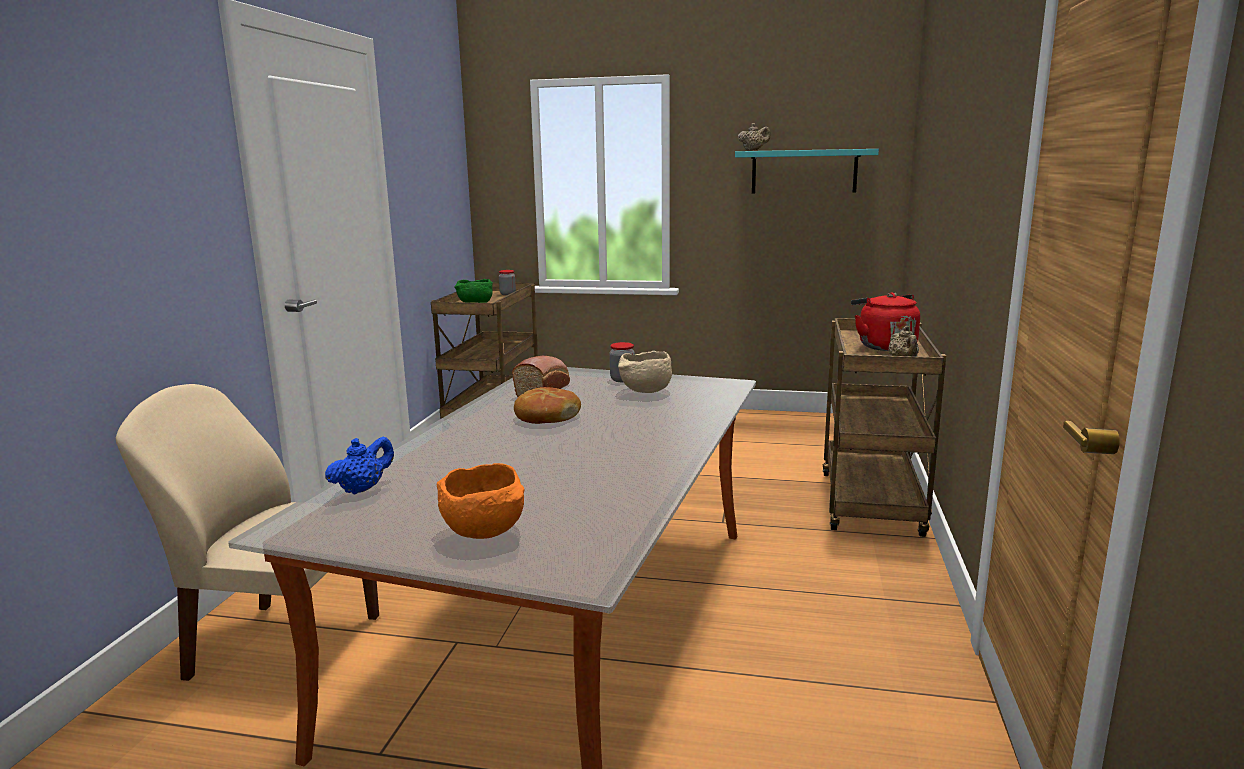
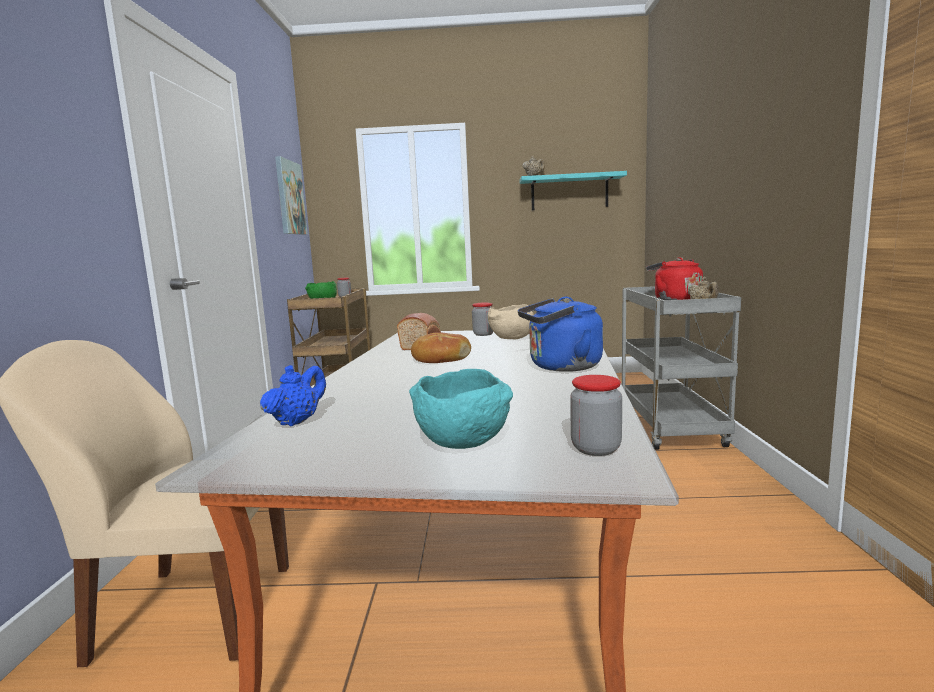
camera: 10 degrees left, 5 degrees down
(442, 172) = (289, 198): none -> picture
(486, 532) = (465, 444): orange bowl -> turquoise bowl
(590, 552) = (596, 449): none -> jar
(657, 444) = (561, 367): none -> blue kettle
(872, 506) = (672, 430): brown cart -> grey cart

